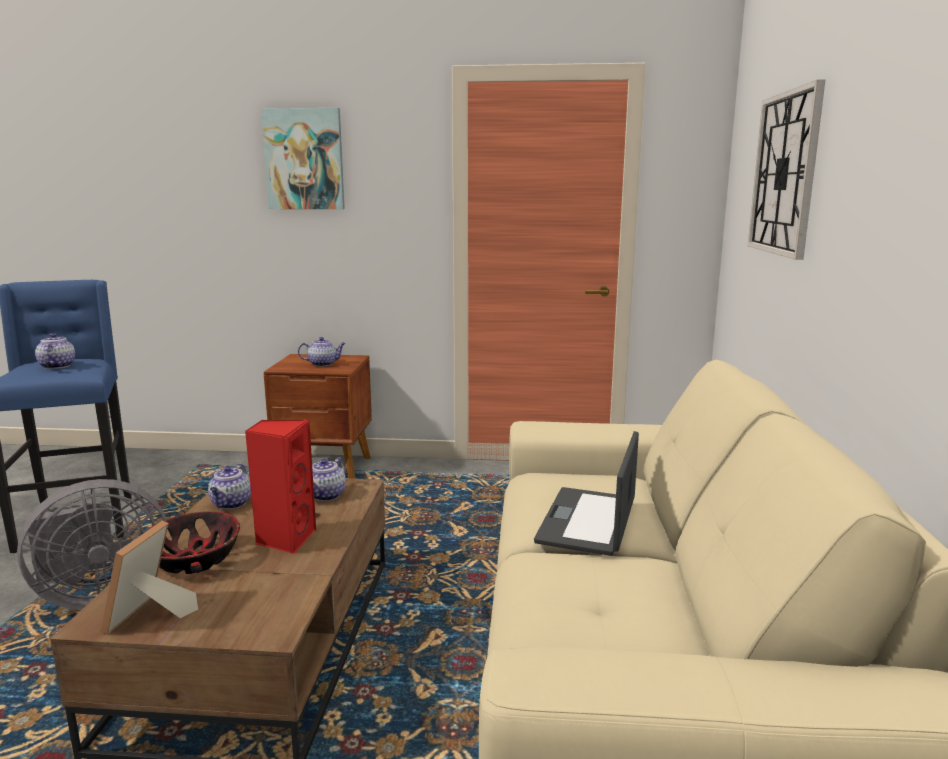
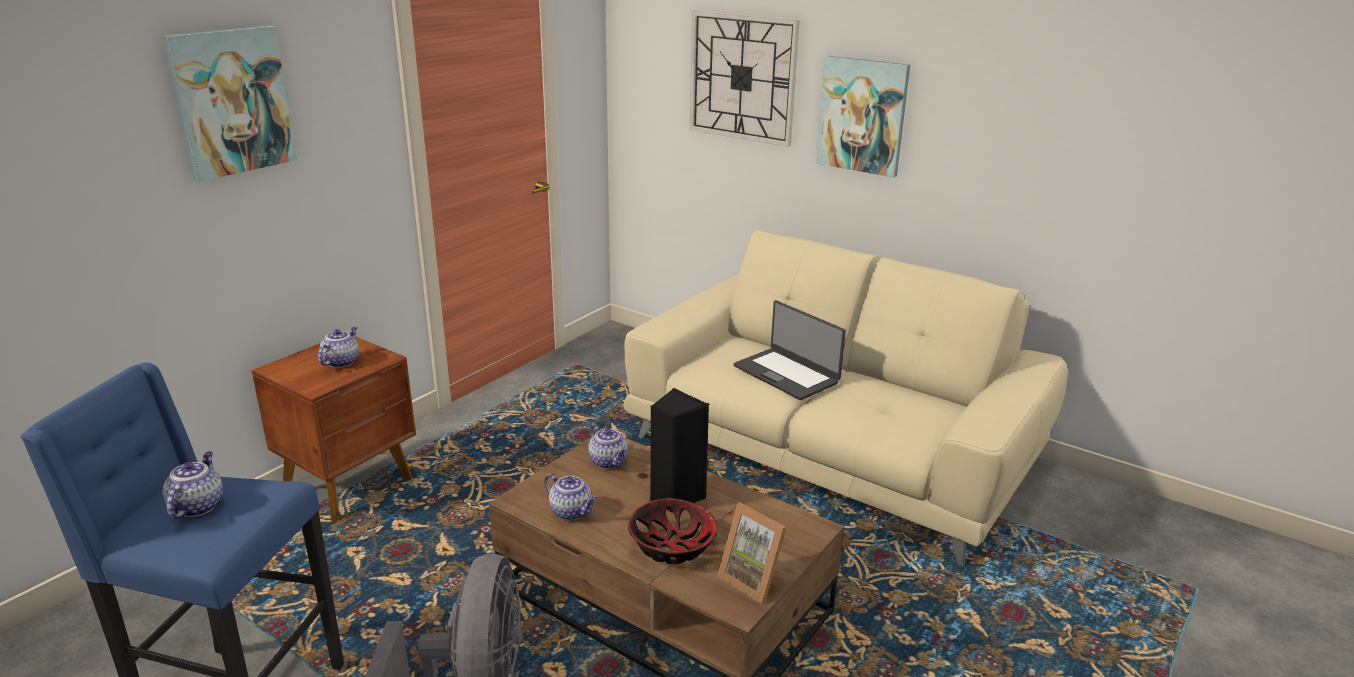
camera: 60 degrees left, 10 degrees up
(57, 366) = (197, 506): teapot -> teapot turned 75 degrees clockwise
(285, 539) = (675, 497): red speaker -> black speaker
(856, 205) = (862, 115): none -> picture

